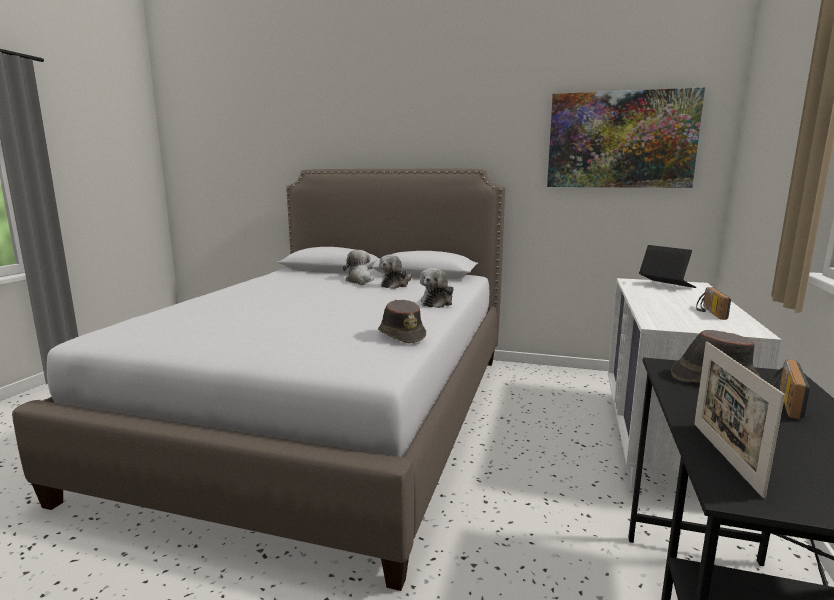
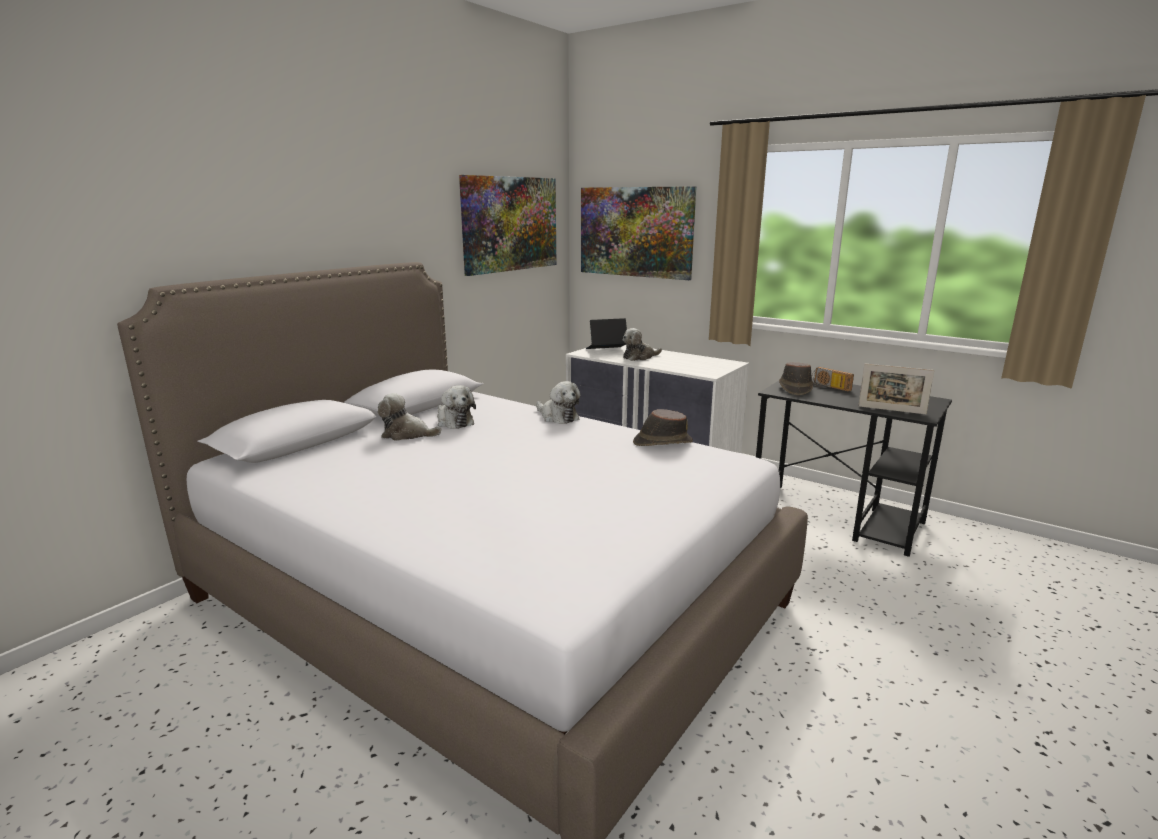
camera: 70 degrees left, 5 degrees up
(666, 296) = (639, 357): none -> plush toy
(709, 312) = (688, 359): radio -> none
(768, 142) = (635, 232): none -> picture

